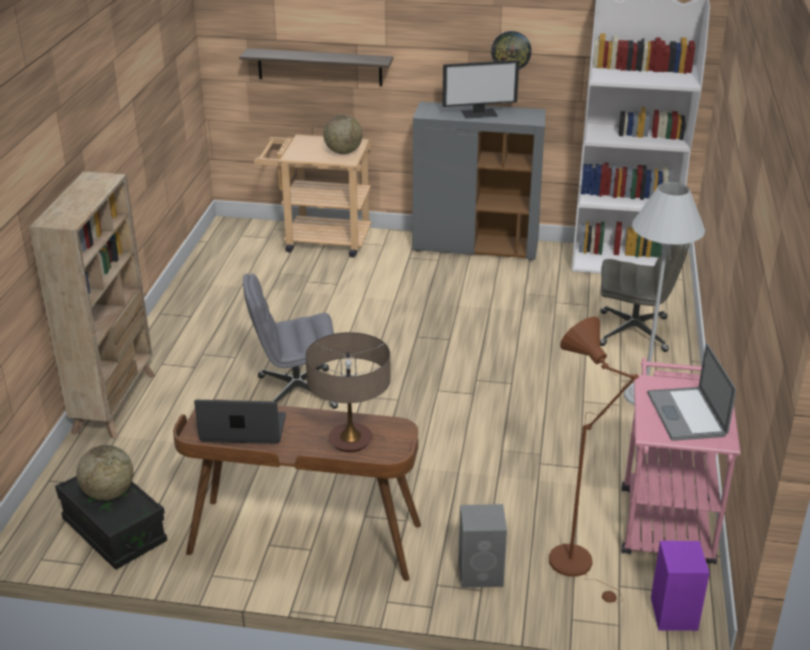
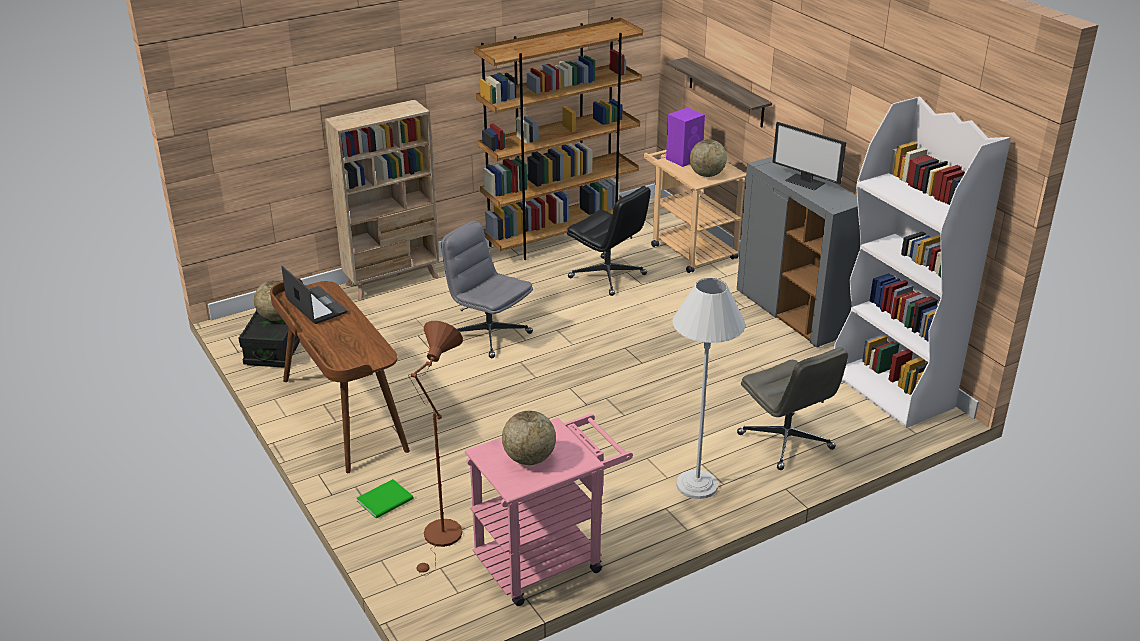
camera: 50 degrees right, 0 degrees up
(199, 283) = (561, 237): none -> brown bookcase
(299, 292) = (608, 276): none -> black office chair
(350, 440) = (348, 346): table lamp -> none
(482, 573) = (387, 500): grey speaker -> green book
(511, 50) = (852, 132): wall clock -> none
(673, 612) = (438, 606): purple speaker -> purple speaker (684, 159)
(686, 414) = (529, 459): laptop -> globe

